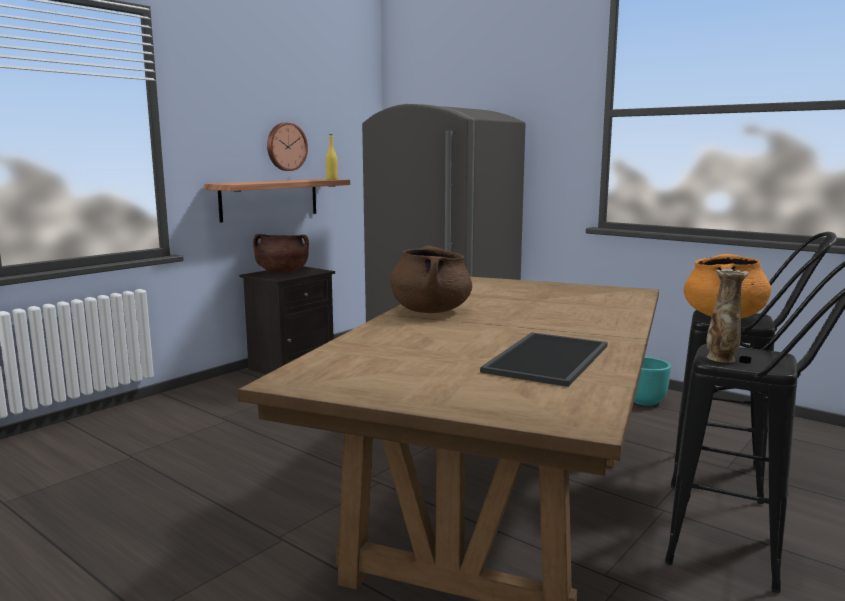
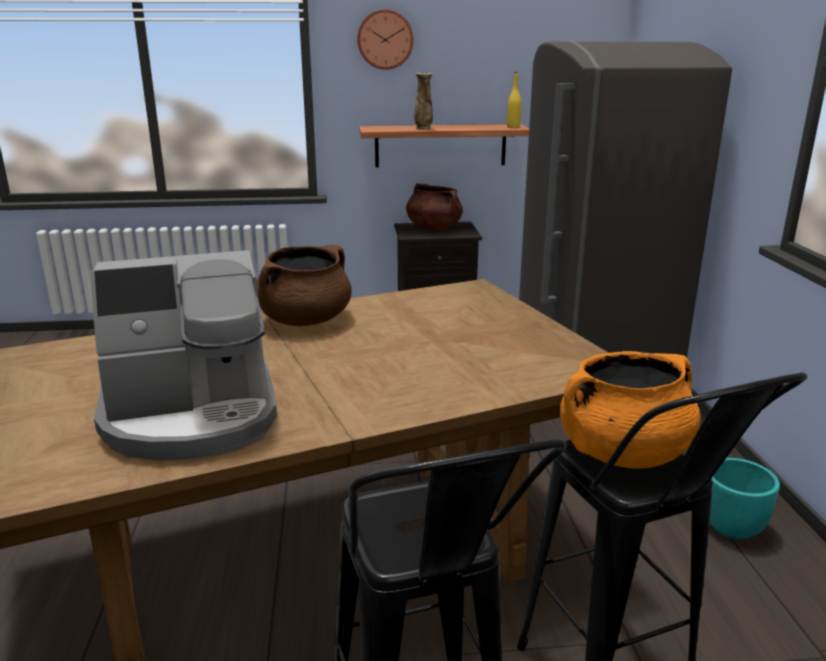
camera: 45 degrees right, 10 degrees up
(286, 146) = (467, 86): wall clock -> wall clock (385, 39)
(545, 358) = (192, 417): tray -> coffee machine
(722, 358) = (385, 508): vase -> vase (423, 129)

